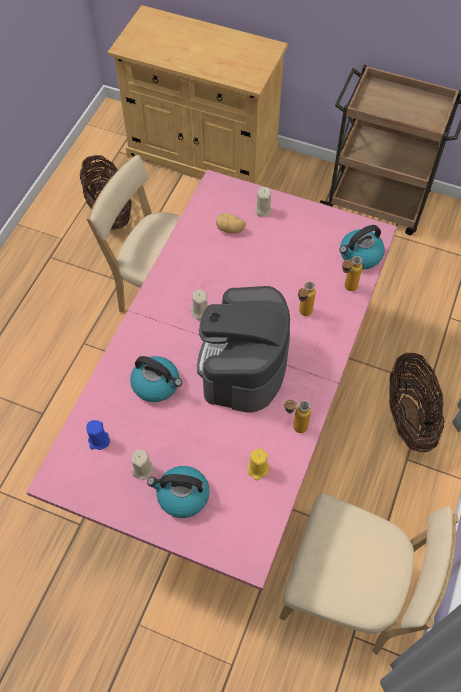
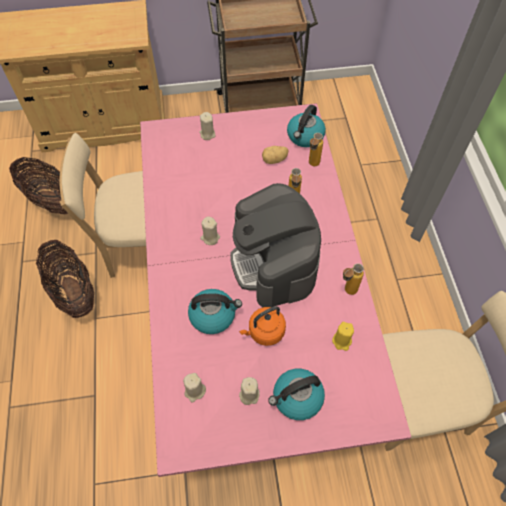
camera: 30 degrees left, 0 degrees up
(99, 441) = (195, 391): blue candle -> beige candle
(192, 423) = (264, 332): none -> orange kettle
(230, 230) = (191, 160): potato -> potato (274, 160)
(409, 416) = (378, 248): basket -> basket (73, 291)

